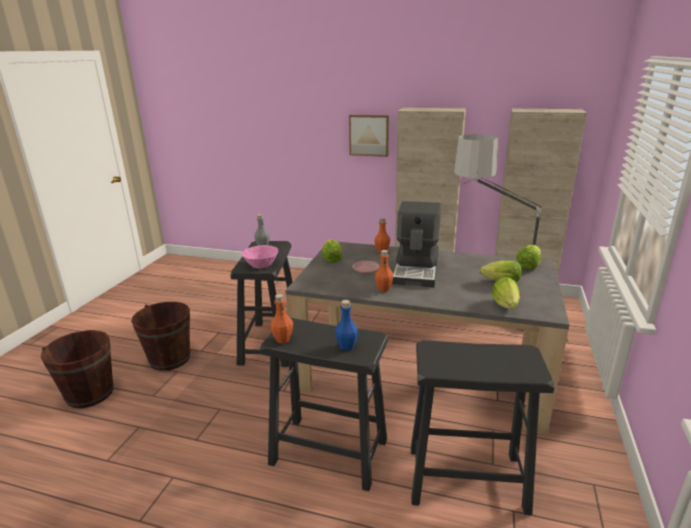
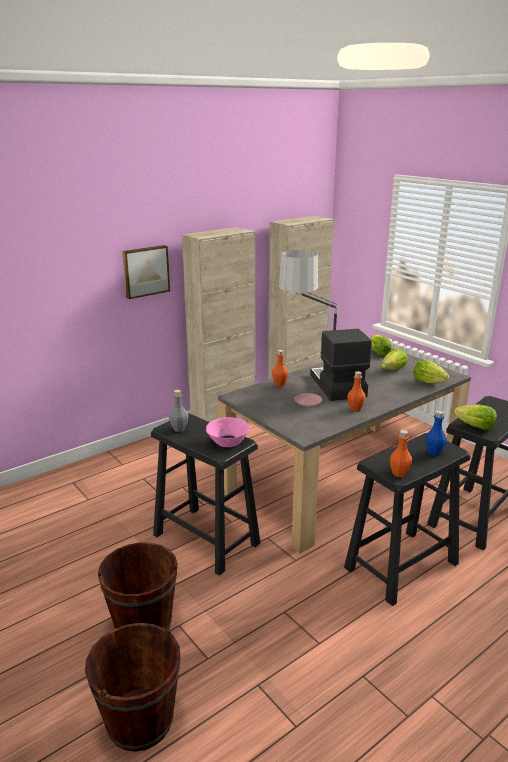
camera: 55 degrees left, 0 degrees up
(331, 259) = (266, 408): lettuce -> lettuce (475, 427)
(417, 270) = (337, 386): coffee machine -> coffee machine turned 150 degrees counterclockwise

